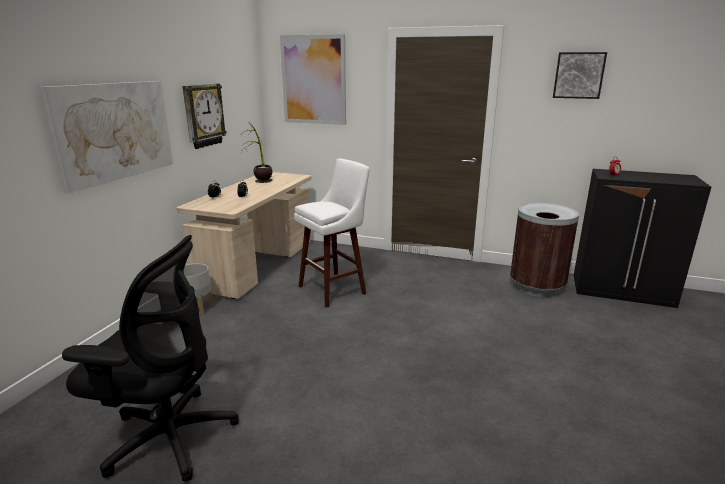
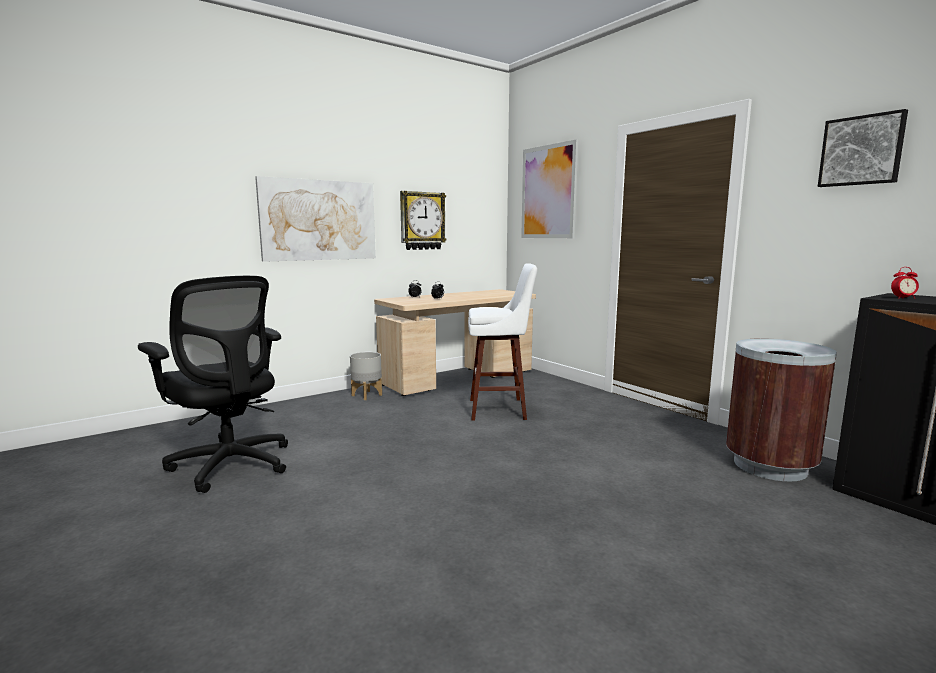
camera: 35 degrees right, 10 degrees down
(260, 183) = (474, 294): potted plant -> none

